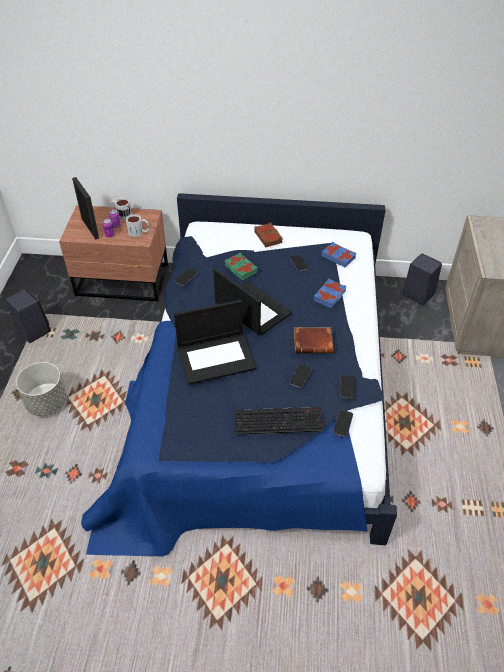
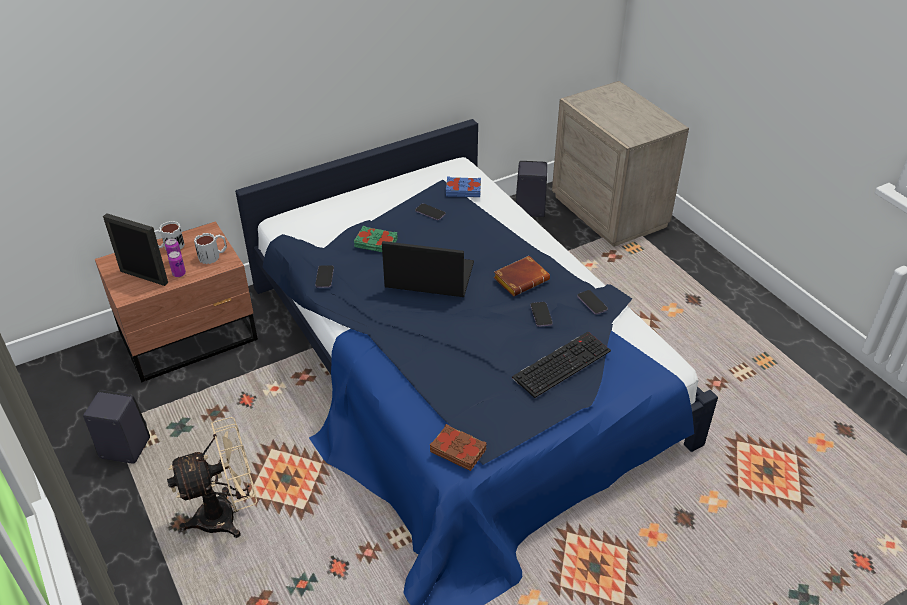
camera: 35 degrees left, 5 degrees down
(47, 403) = (227, 515): grey planter -> beige fan
(217, 357) = (442, 338): laptop -> none
(268, 237) = (371, 200): brown book -> brown book (458, 450)
(330, 296) = (492, 230): blue book -> none
(342, 424) = (620, 336): phone -> none

